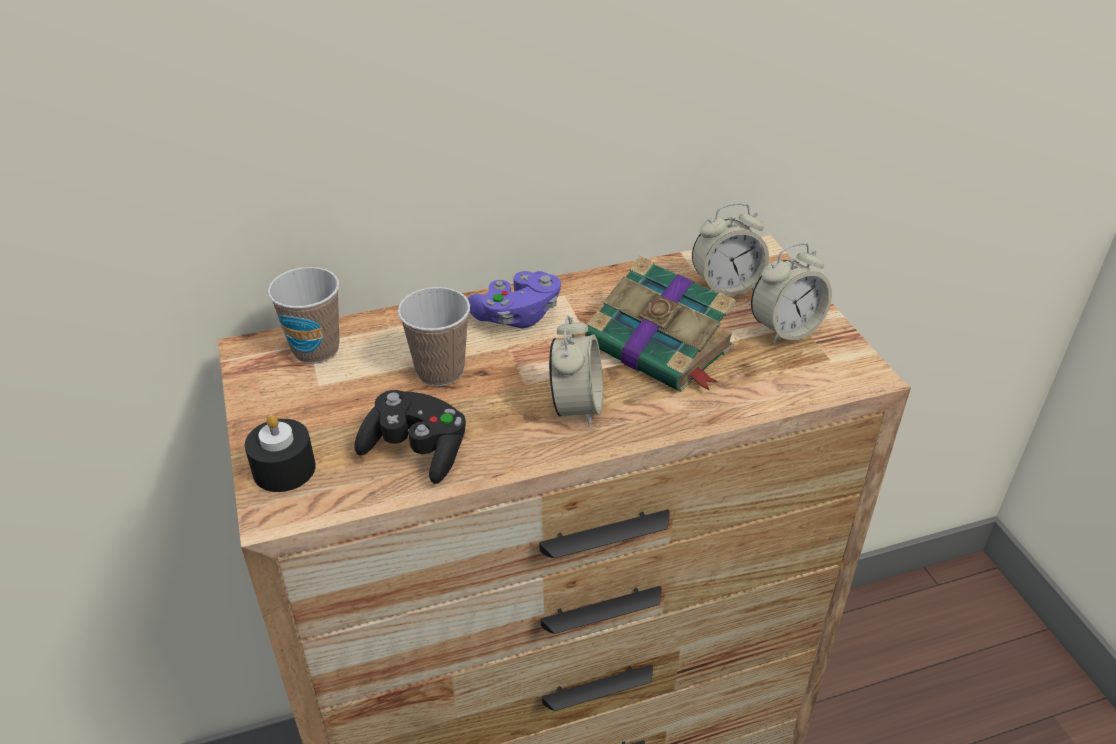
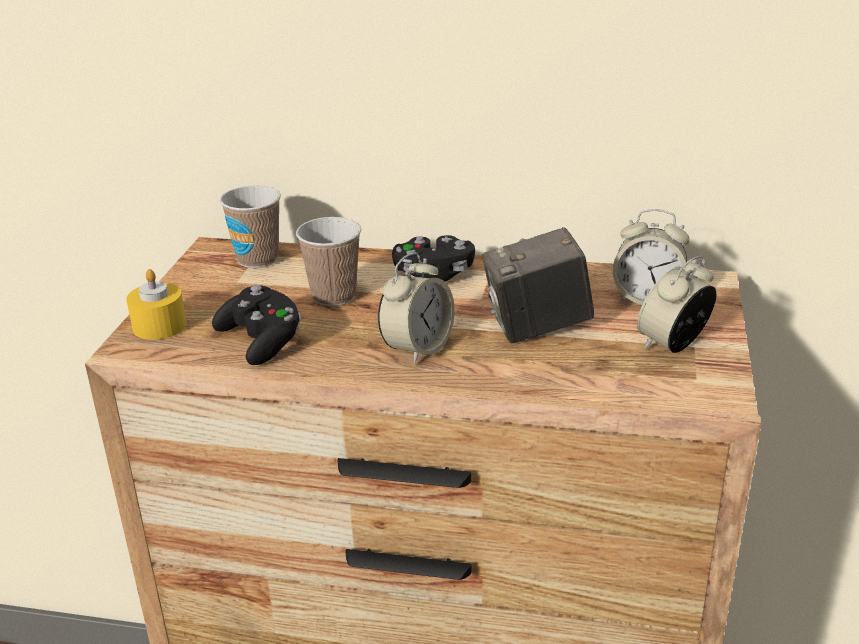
camera: 30 degrees right, 10 degrees down
(284, 469) = (159, 326): black candle -> yellow candle
(517, 316) = (434, 275): purple game controller -> black game controller
(661, 348) = (537, 328): book -> camera
(785, 330) = (673, 345): alarm clock -> alarm clock turned 135 degrees clockwise

